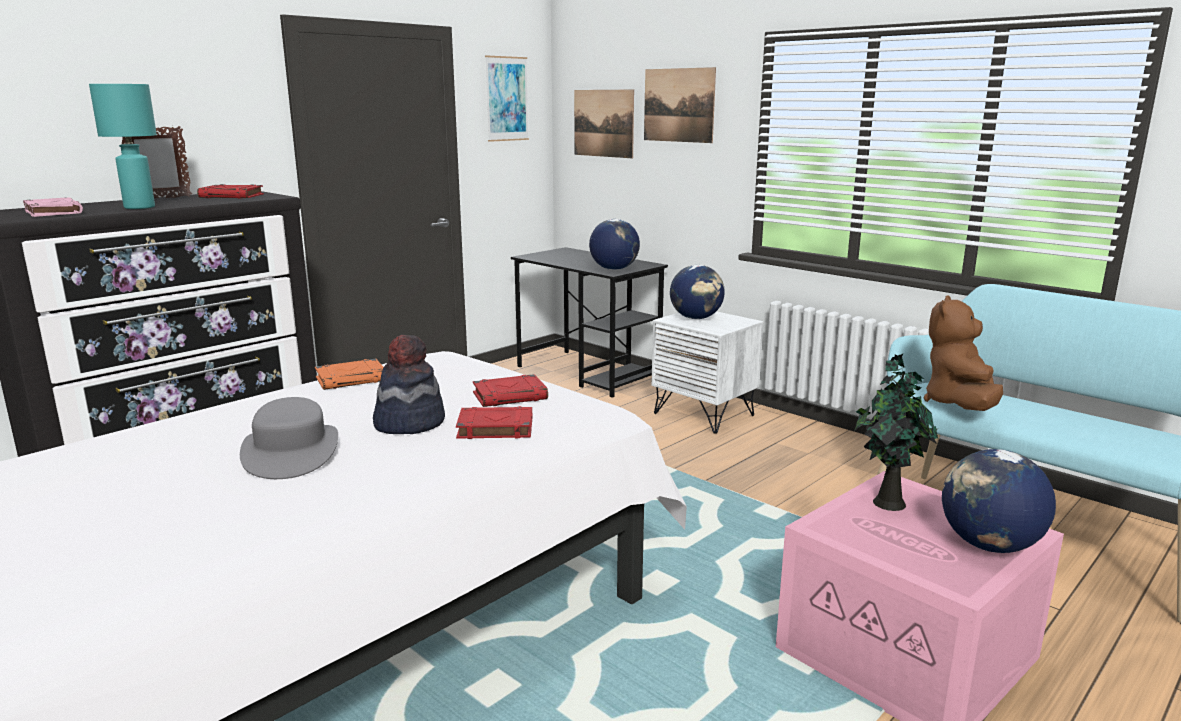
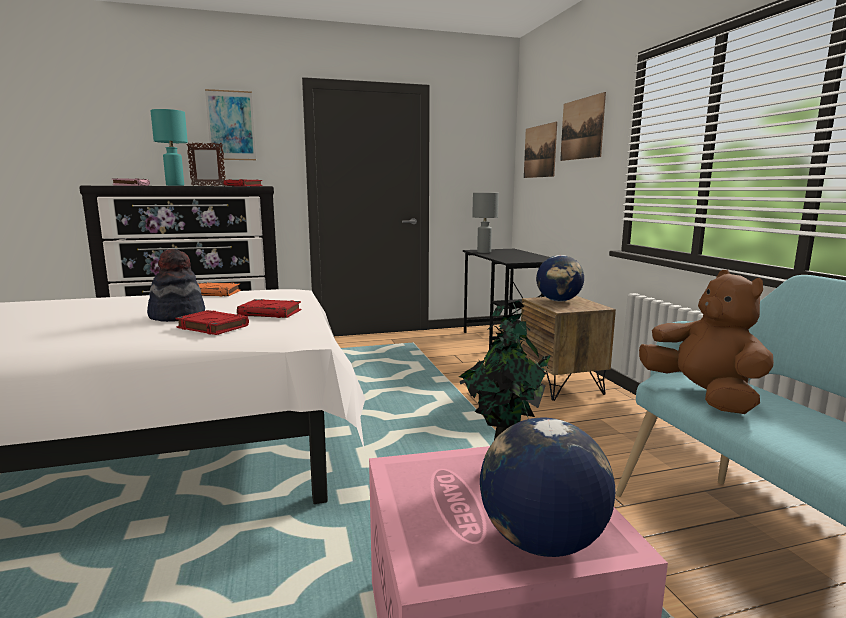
camera: 30 degrees right, 5 degrees down
(291, 452) = (84, 318): grey hat -> none
(507, 99) = (474, 136): picture -> picture (231, 125)
(548, 259) = (484, 252): none -> grey table lamp
(614, 269) = (517, 260): globe -> none
(704, 414) = (562, 385): white nightstand -> brown nightstand
(959, 405) = (703, 396): brown plush toy -> brown plush toy turned 105 degrees clockwise

